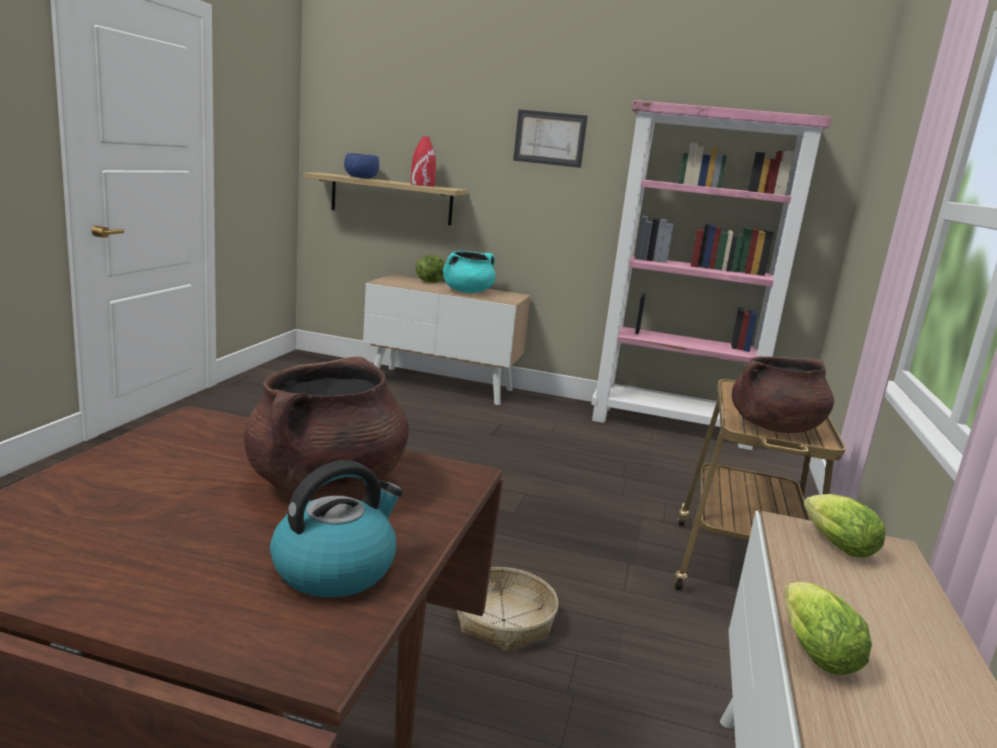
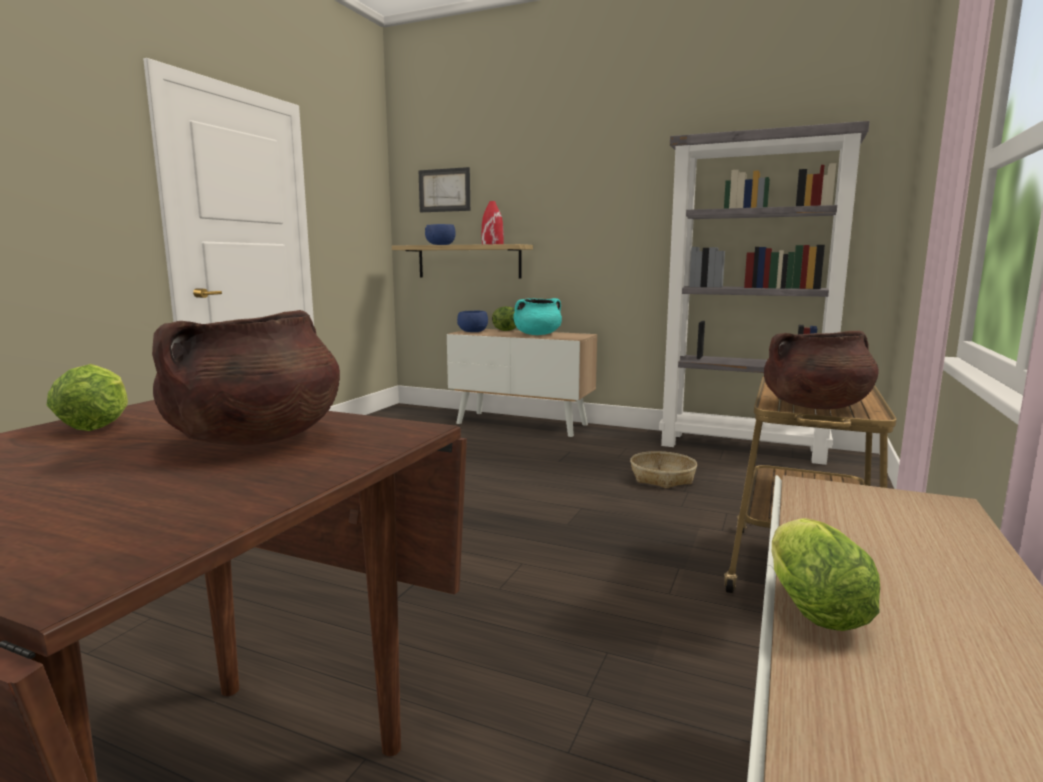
camera: 10 degrees right, 5 degrees down
(335, 568) = (192, 500): kettle -> none
(393, 281) = (472, 331): none -> blue bowl
(503, 620) = (533, 622): basket -> basket (662, 478)
(549, 138) = (602, 188): picture -> picture (444, 190)
(672, 426) = (743, 447): pink bookcase -> grey bookcase
(833, 544) = (866, 502): lettuce -> lettuce (99, 424)

